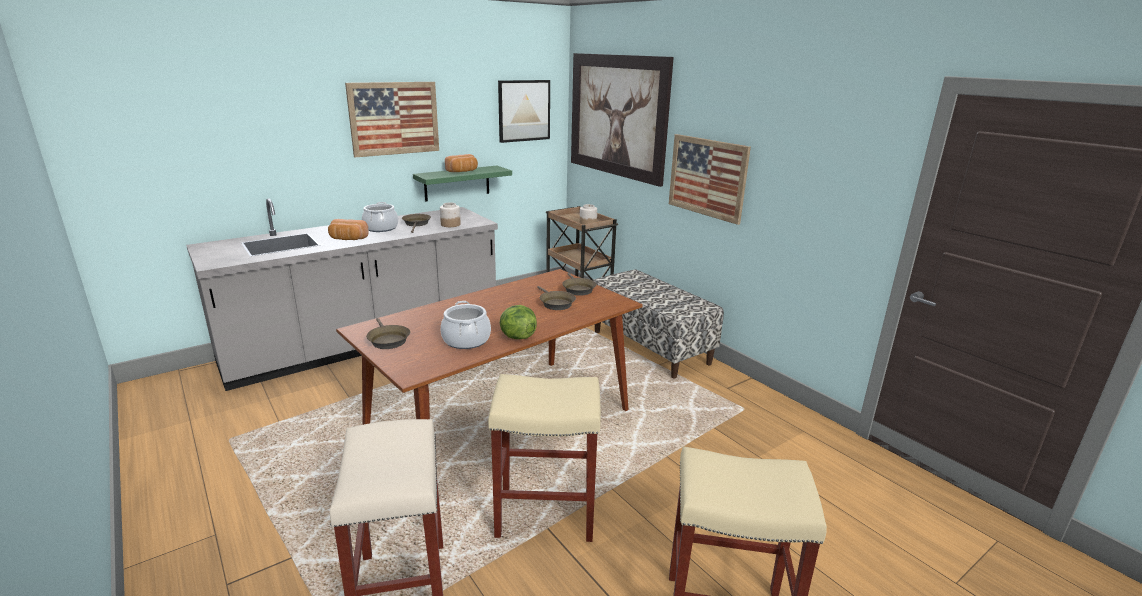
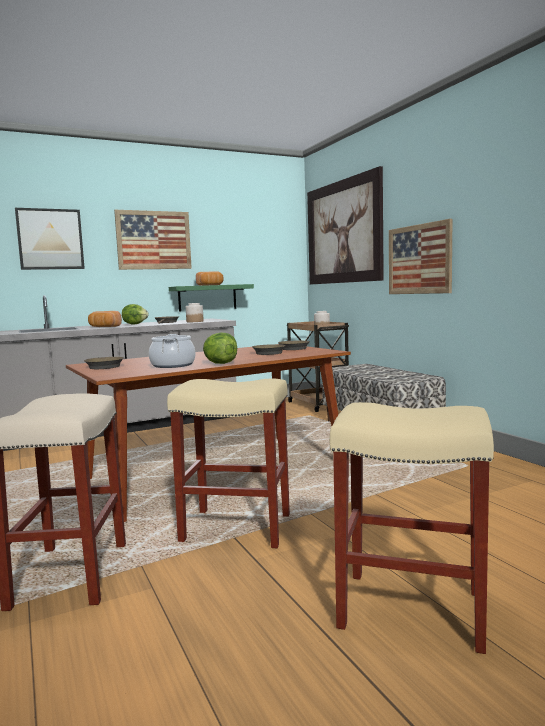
camera: 10 degrees right, 15 degrees down
(380, 228) = (135, 324): cooking pot -> lettuce
(524, 110) = (266, 240): picture -> picture (50, 239)

